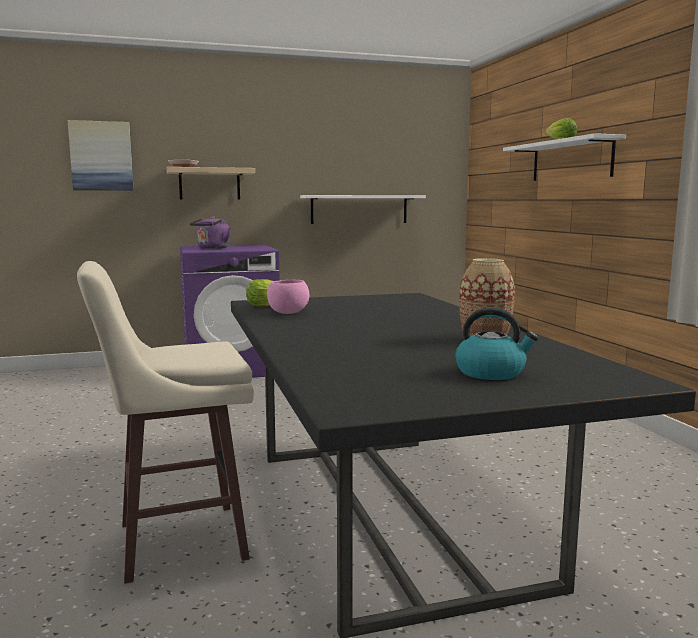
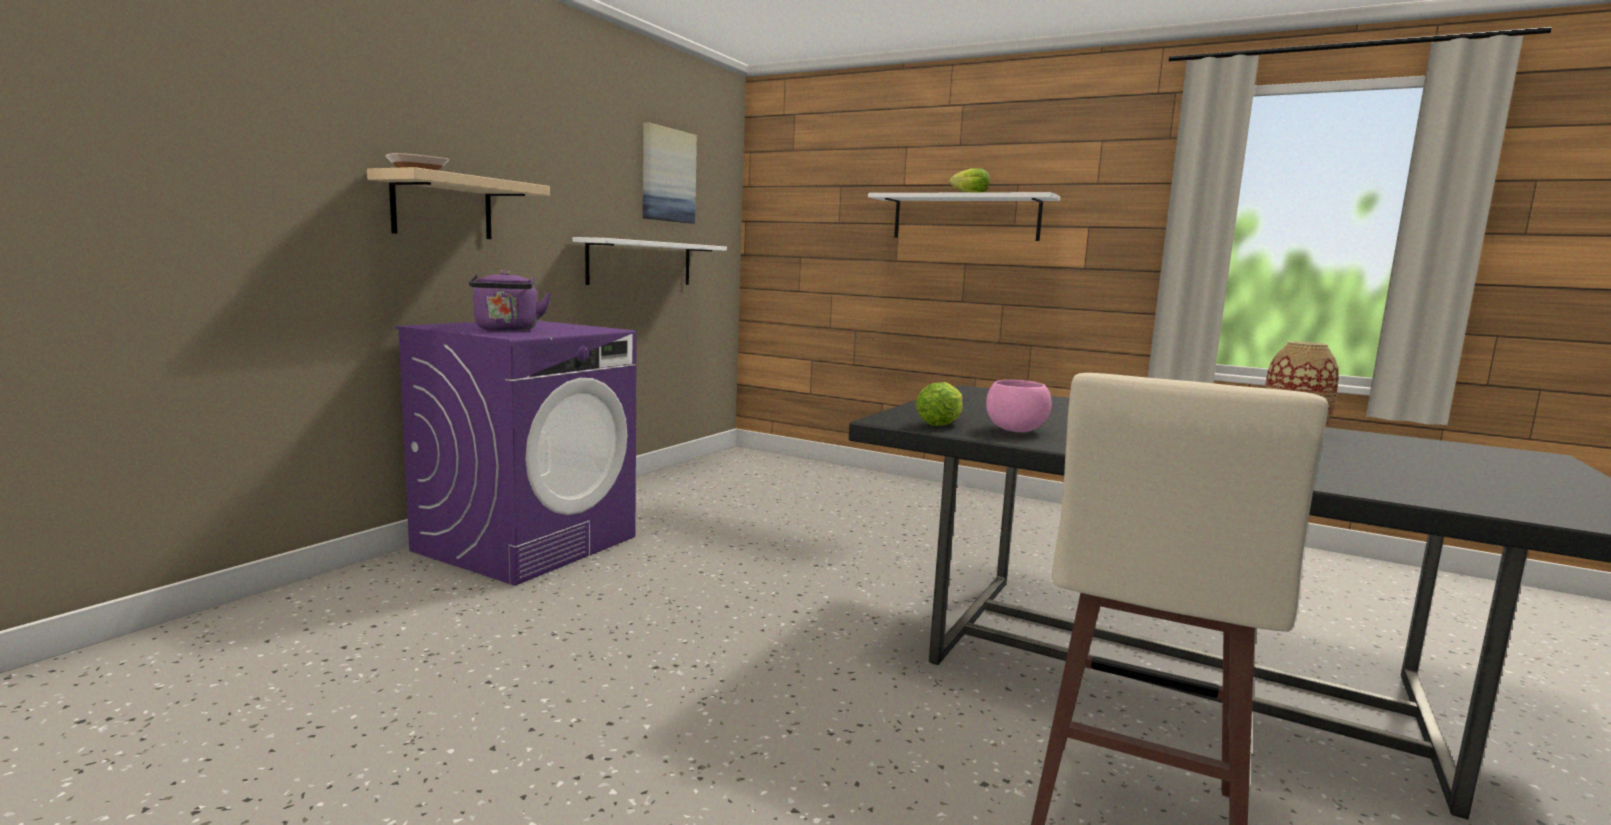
camera: 45 degrees left, 0 degrees up
(101, 156) = (227, 124): picture -> picture (668, 175)
(491, 372) = (1479, 467): kettle -> none

